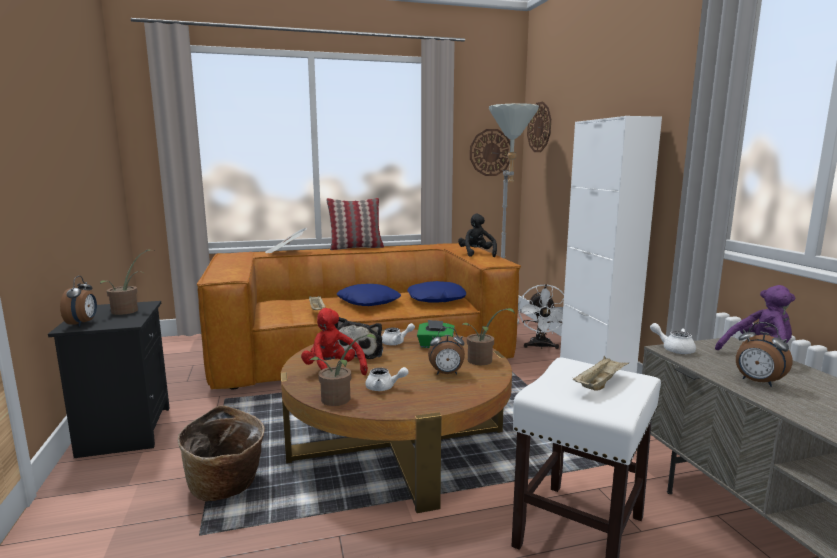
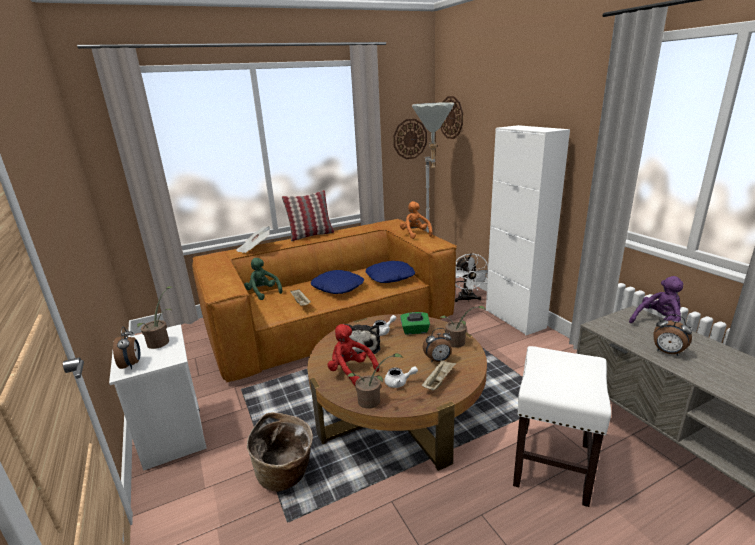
camera: 10 degrees left, 10 degrees up
(124, 430) = (171, 435): black nightstand -> white nightstand
(281, 299) = (263, 293): none -> green plush toy
(476, 254) = (415, 234): black plush toy -> orange plush toy
(599, 384) = (570, 372): beige tray -> beige tray (438, 381)
(674, 349) = (601, 325): white teapot -> none

